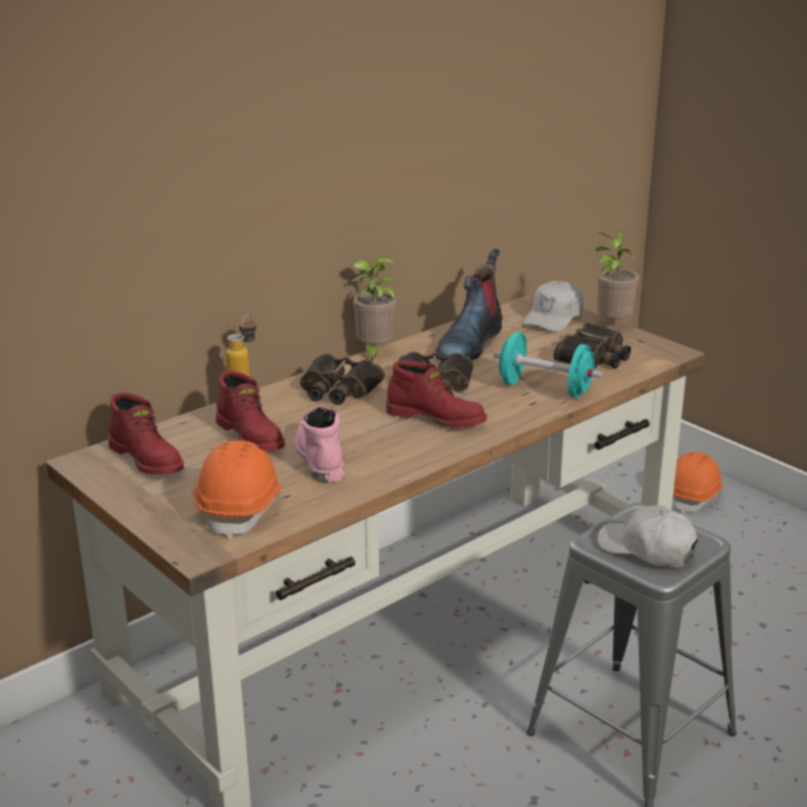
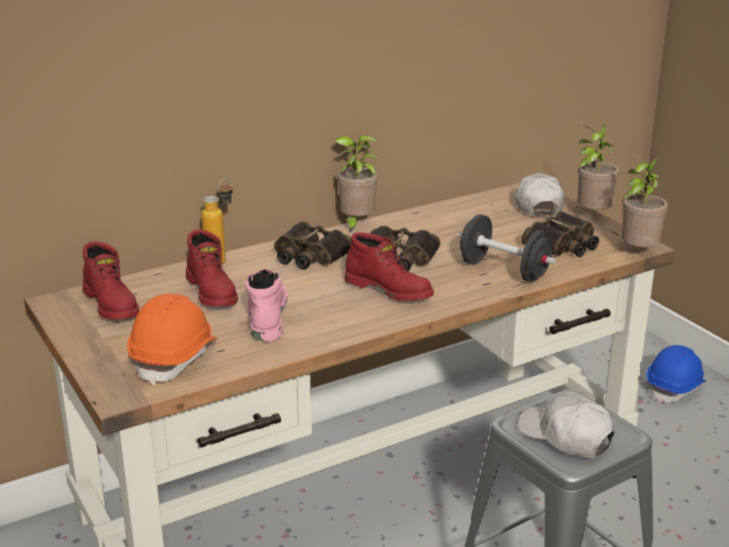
camera: 10 degrees right, 0 degrees up
(469, 344) = (448, 223): boot -> none
(545, 388) = (504, 270): turquoise dumbbell -> black dumbbell
(553, 318) = (537, 205): white cap -> white cap turned 135 degrees clockwise
(670, 359) = (637, 253): none -> potted plant
(694, 496) = (675, 388): orange hard hat -> blue hard hat

